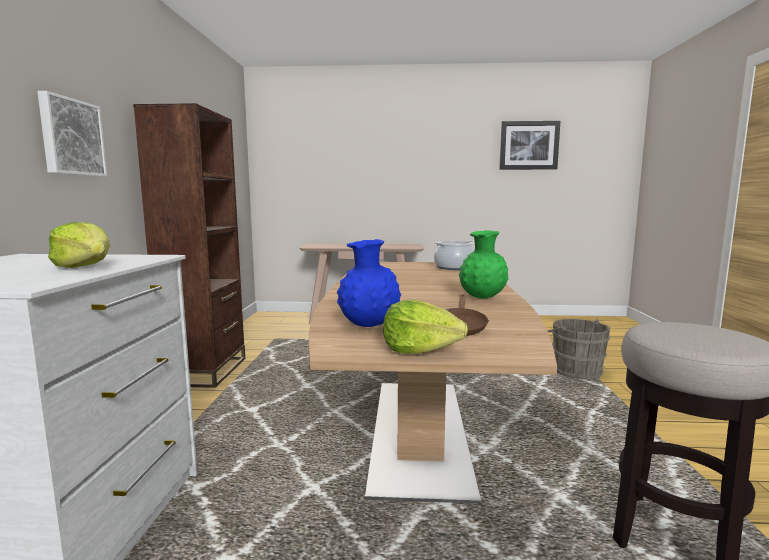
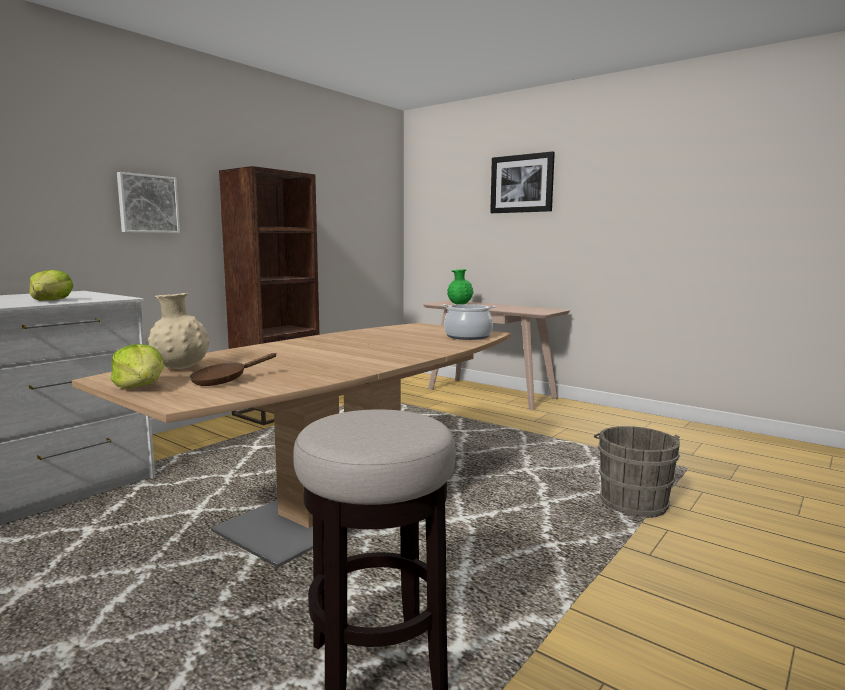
camera: 35 degrees right, 0 degrees up
(369, 326) = (180, 368): blue vase -> beige vase
(482, 298) = (351, 365): green vase -> green vase (460, 304)
(529, 145) = (730, 174): picture -> picture (522, 183)

